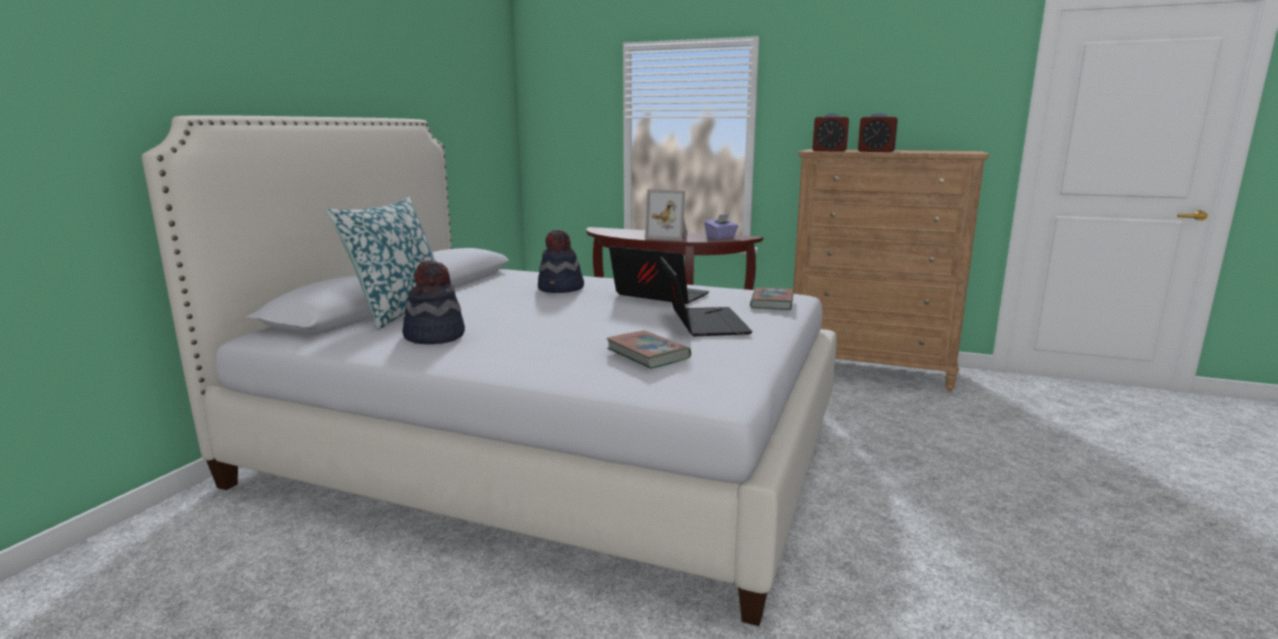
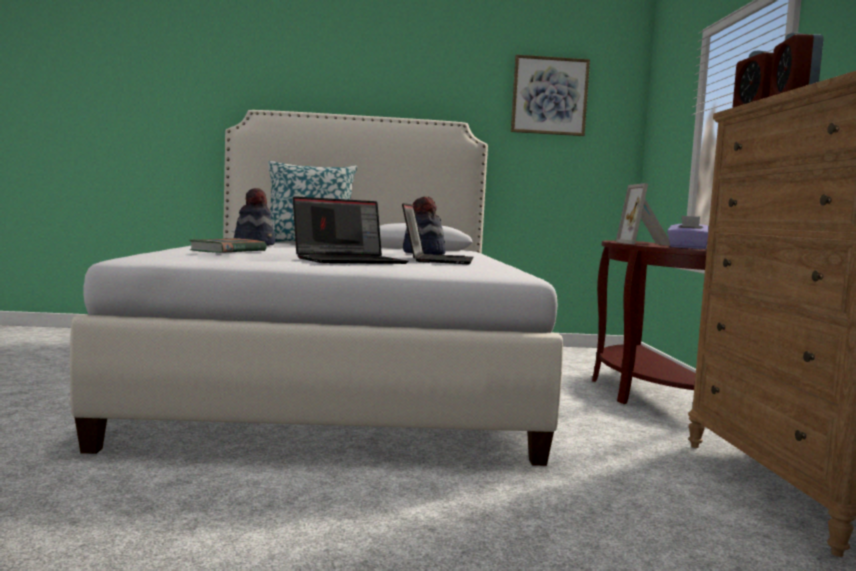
camera: 65 degrees right, 10 degrees down
(462, 83) = (549, 96): none -> picture
(772, 303) = (463, 270): book -> none

